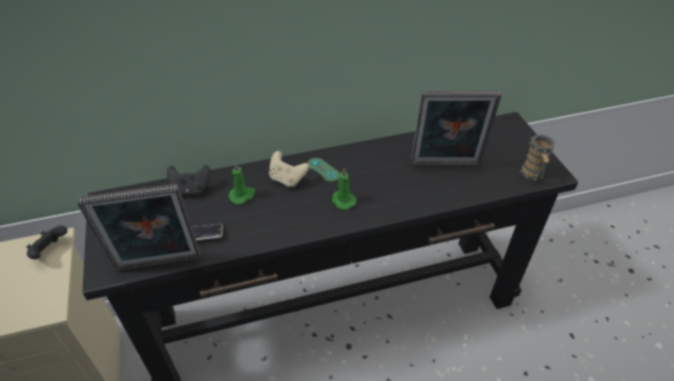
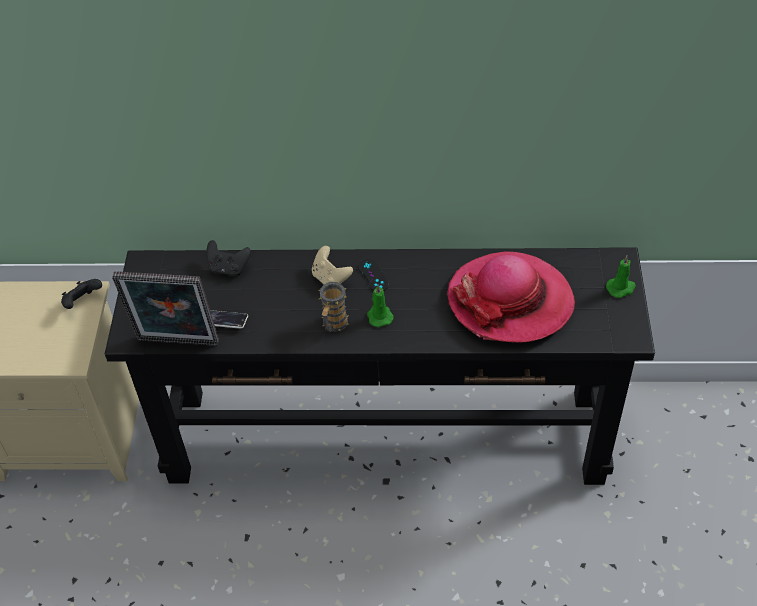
camera: 20 degrees right, 5 degrees up
(242, 195) = (278, 287): green candle -> green candle (621, 288)
(323, 170) = (373, 275): green game controller -> black game controller
(445, 167) = (510, 301): picture frame -> hat
(532, 176) = (604, 334): mug -> mug (333, 325)

